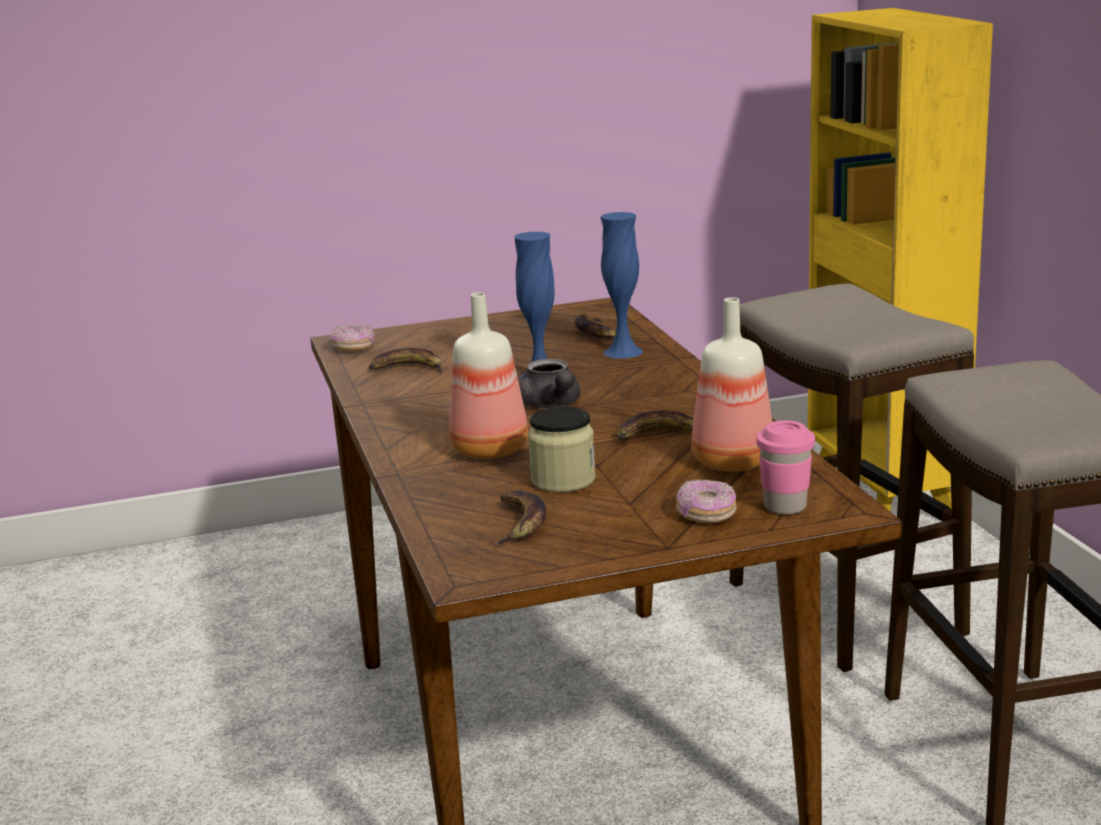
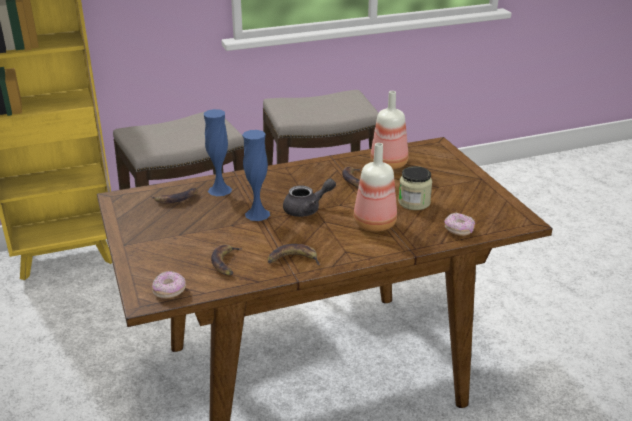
camera: 95 degrees left, 10 degrees up
(518, 523) = (466, 211): banana -> banana (293, 259)
(706, 514) = (447, 170): donut -> donut (458, 230)
(785, 507) = (436, 155): pink cup -> none

